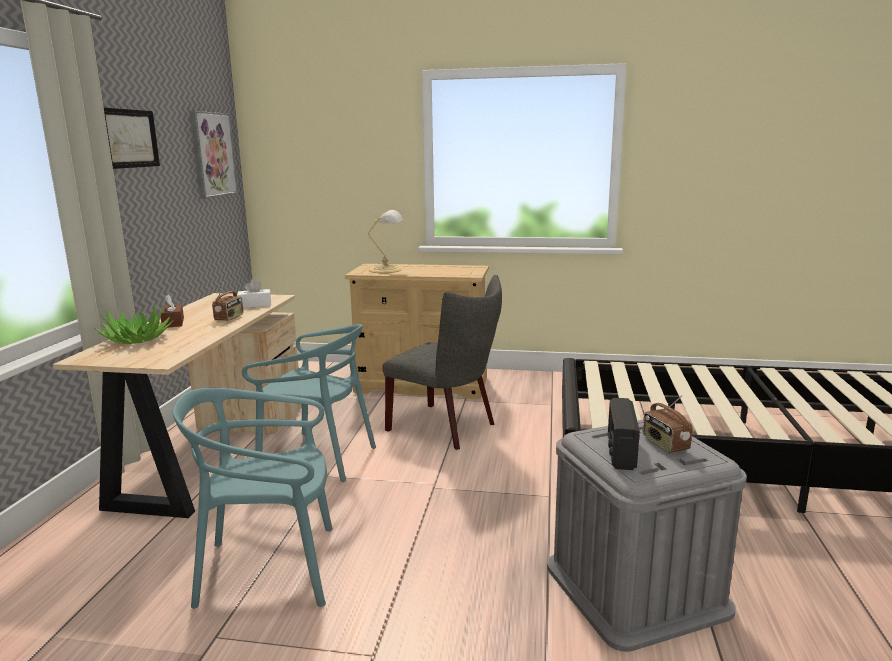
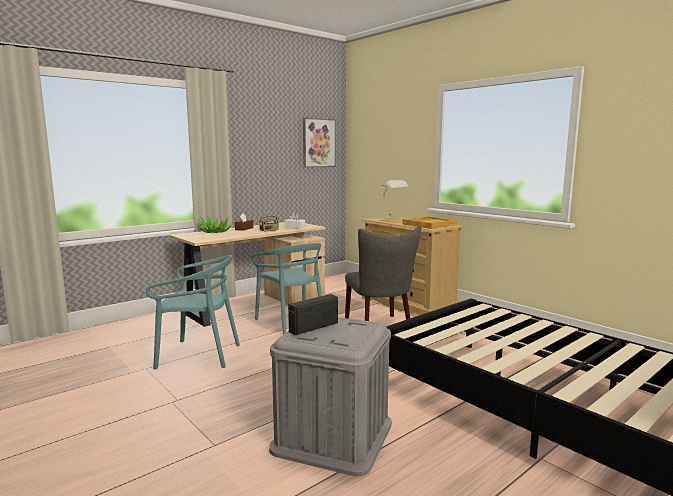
camera: 40 degrees right, 5 degrees down
(130, 138) = (253, 131): picture -> none
(270, 569) = (198, 355): turquoise chair -> turquoise chair turned 150 degrees clockwise
(452, 270) = (429, 224): none -> beige tray
(664, 444) = (344, 332): radio -> none

